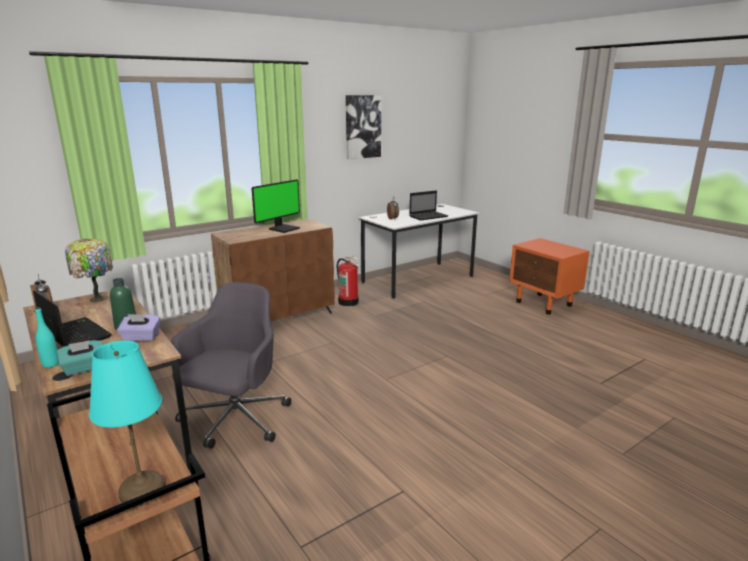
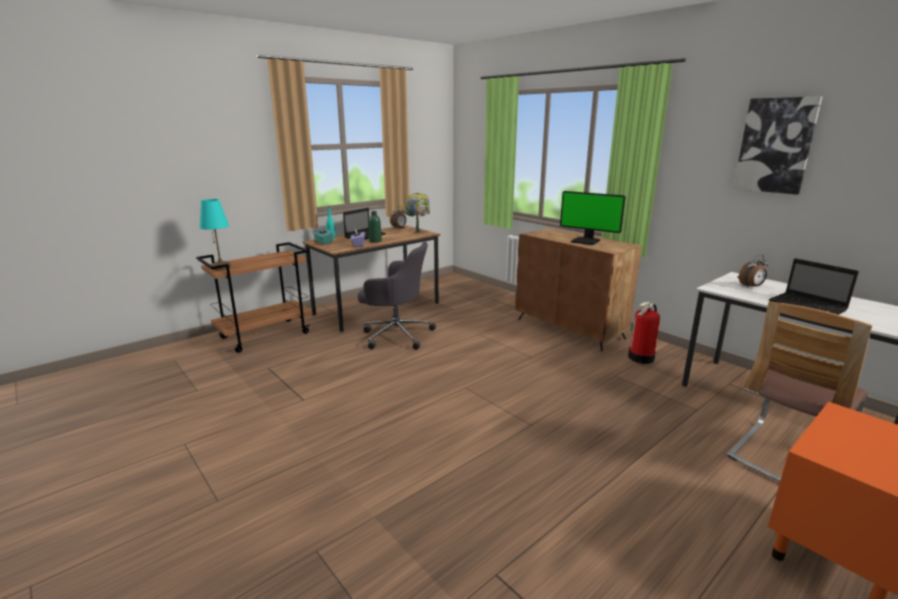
camera: 85 degrees right, 0 degrees up
(471, 292) = (786, 456): none -> chair

